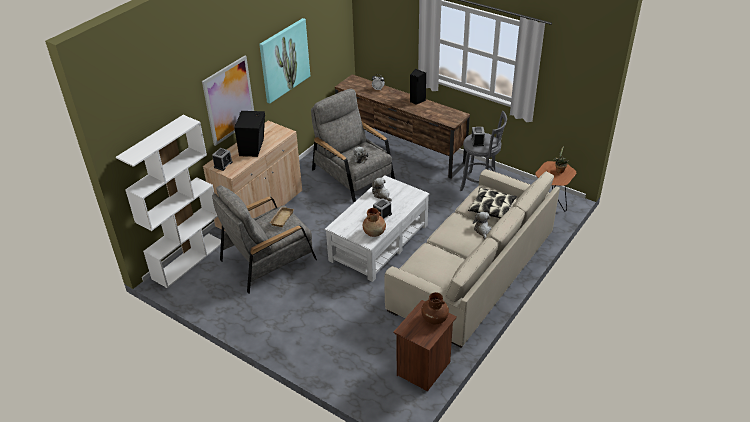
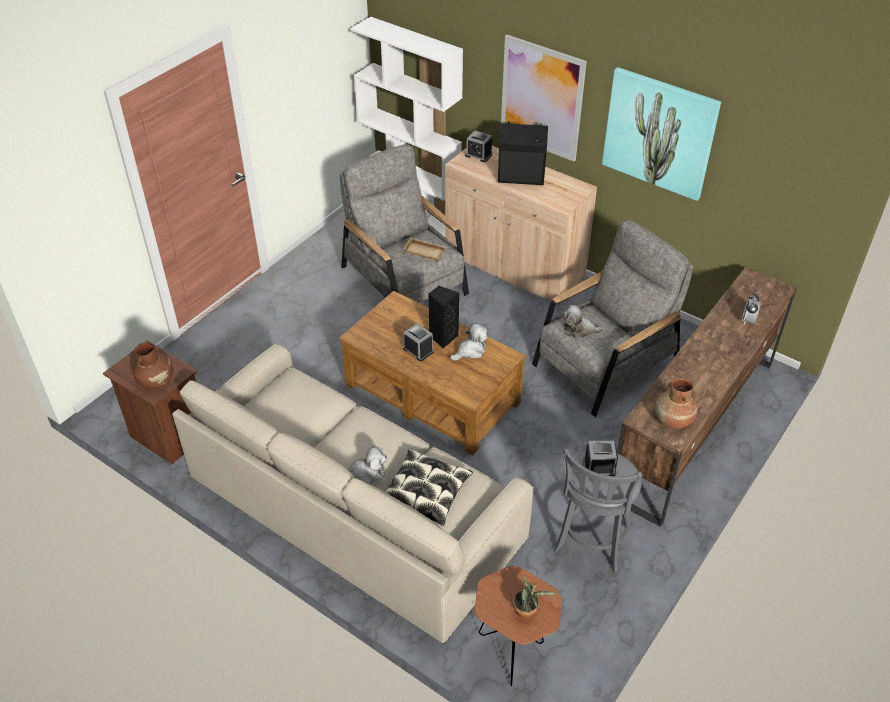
camera: 90 degrees right, 5 degrees up
(374, 232) = (377, 341): brown vase -> brown vase (673, 420)
(378, 242) = (432, 392): white coffee table -> brown coffee table
(416, 100) = (716, 373): black speaker -> black speaker (443, 337)

